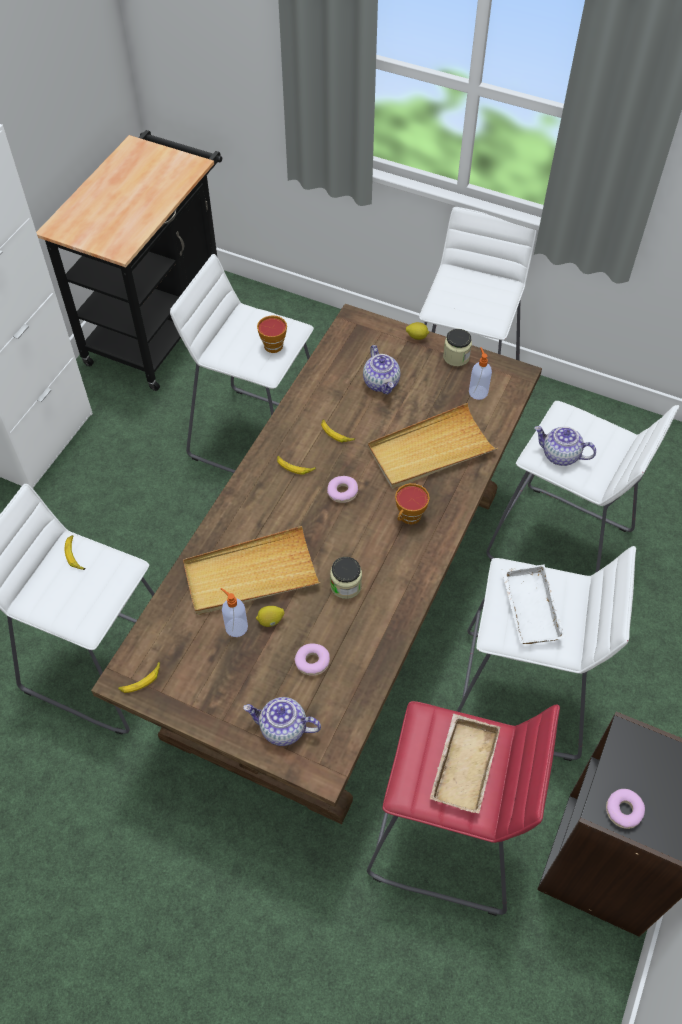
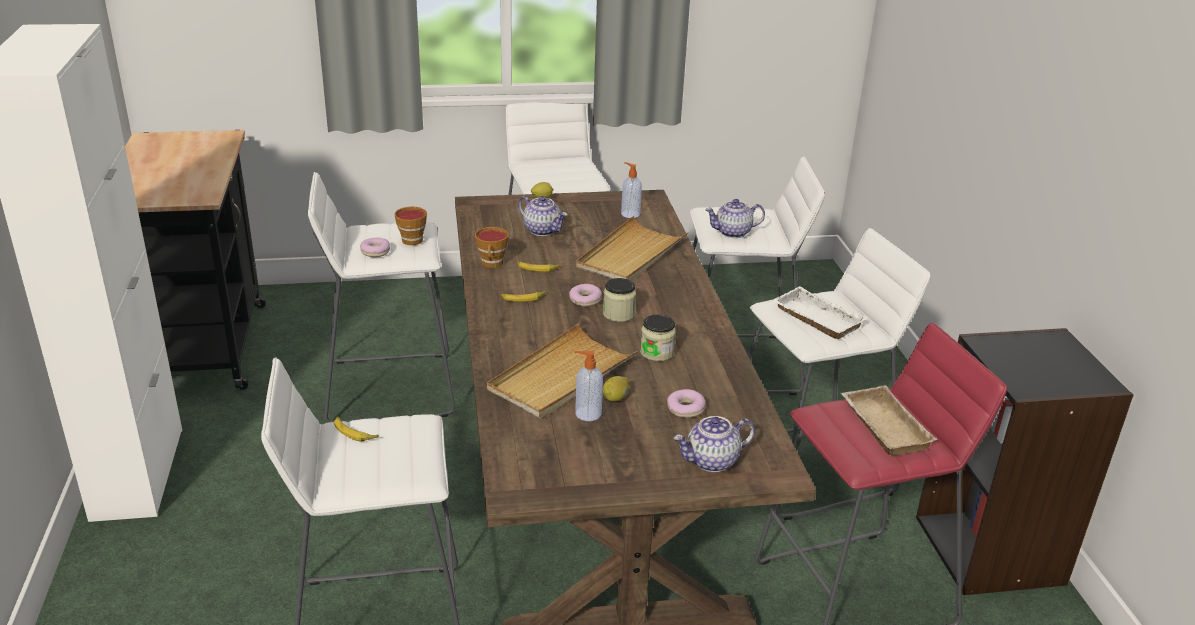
camera: 35 degrees left, 25 degrees down
(141, 680) = (534, 485): banana -> none
(409, 517) = (660, 296): cup -> cup (492, 264)
(456, 357) = (588, 201): jar -> jar (618, 314)
(623, 810) = (1037, 383): donut -> donut (375, 251)

